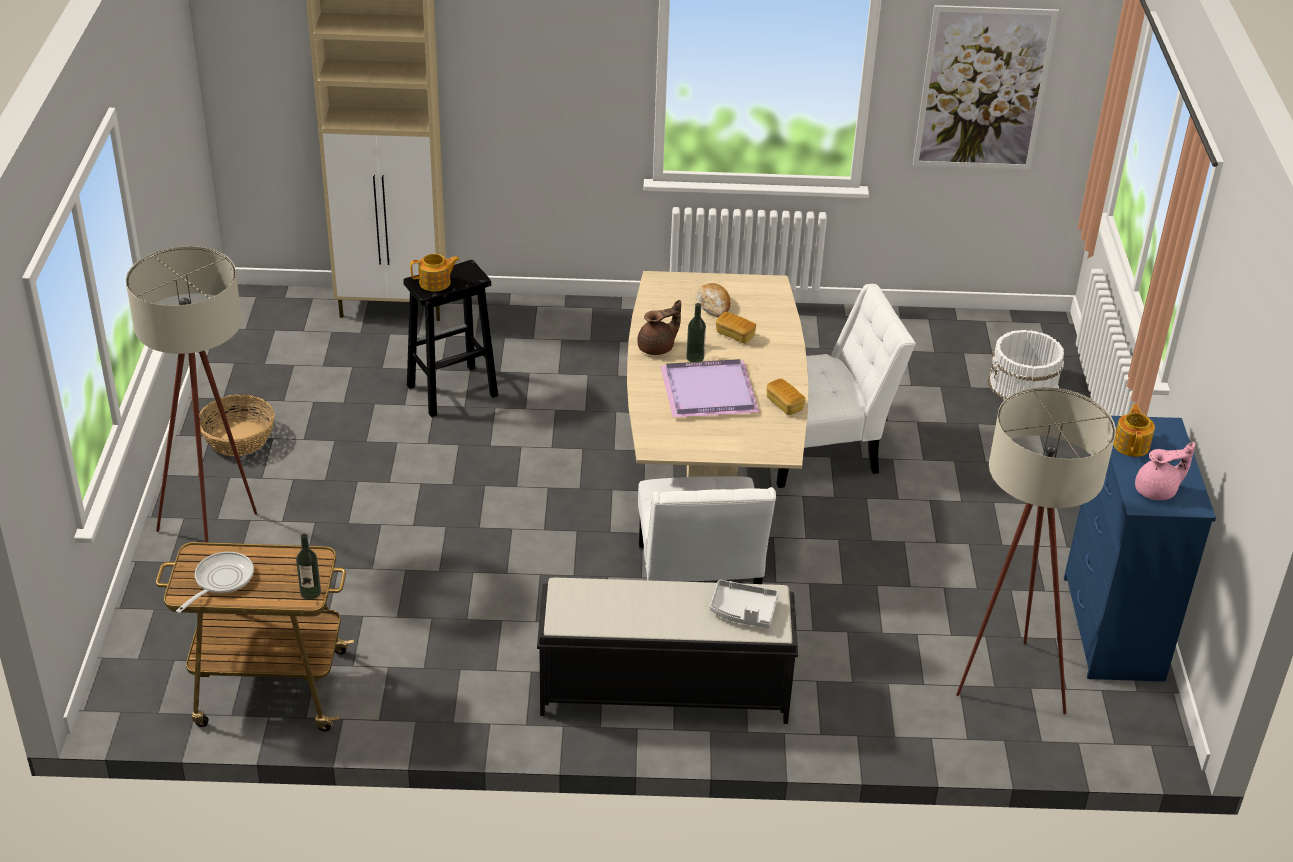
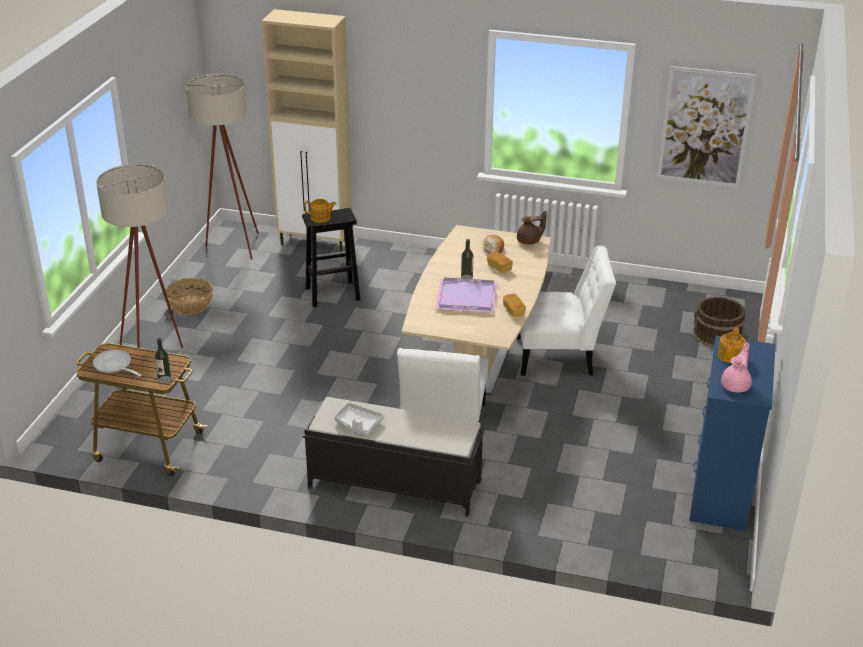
camera: 15 degrees right, 5 degrees down
(220, 581) = (114, 366): frying pan -> frying pan turned 90 degrees counterclockwise
(657, 348) = (445, 269): brown teapot -> brown teapot (529, 241)
(743, 611) = (443, 433): grey tray -> grey tray (358, 424)
(1002, 685) = (626, 515): beige floor lamp -> beige floor lamp (231, 246)
(1023, 385) = (717, 335): white bucket -> brown bucket
(1157, 491) = (736, 385): pink teapot -> pink teapot turned 60 degrees counterclockwise

